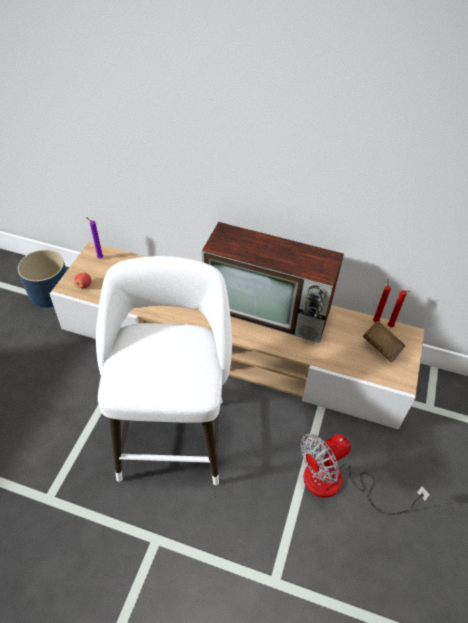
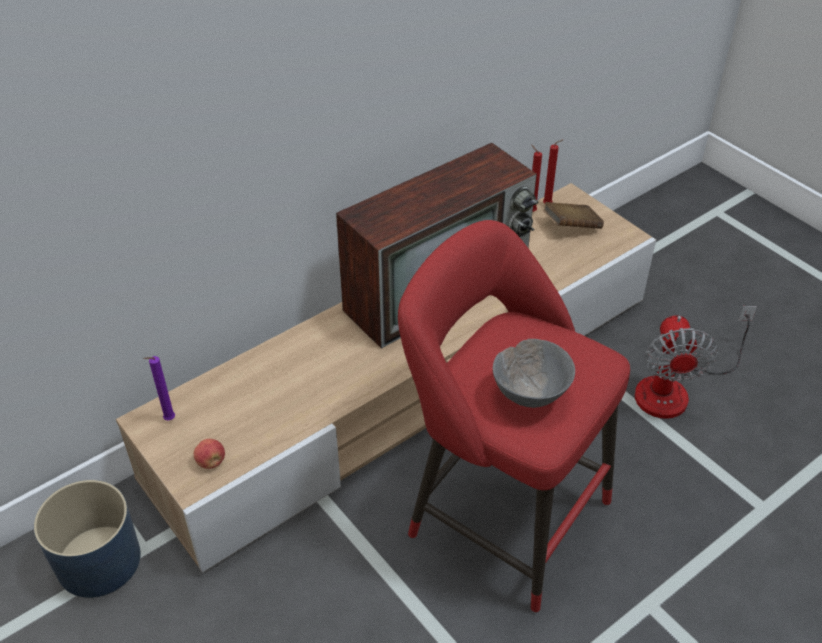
camera: 55 degrees left, 5 degrees down
(144, 367) = (530, 394): none -> grey bowl
(173, 432) = (499, 513): white stool -> red stool

